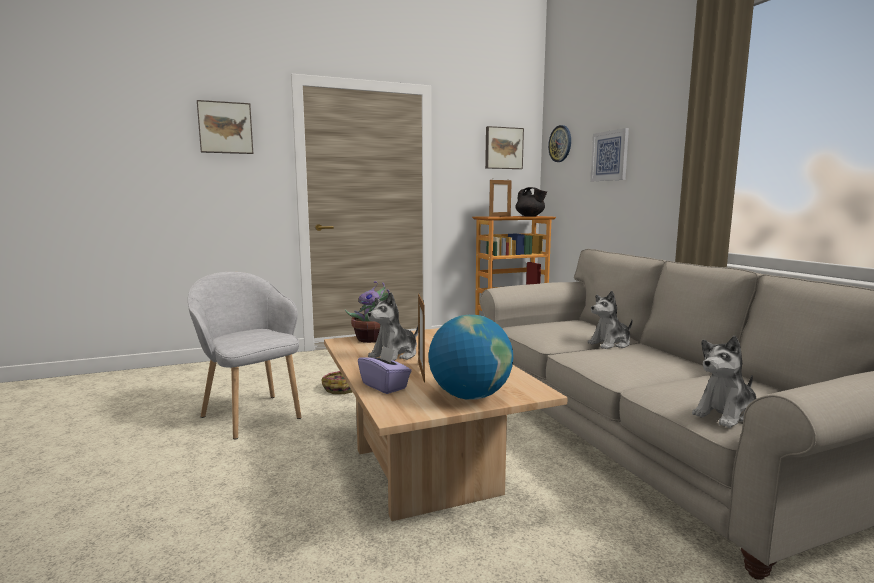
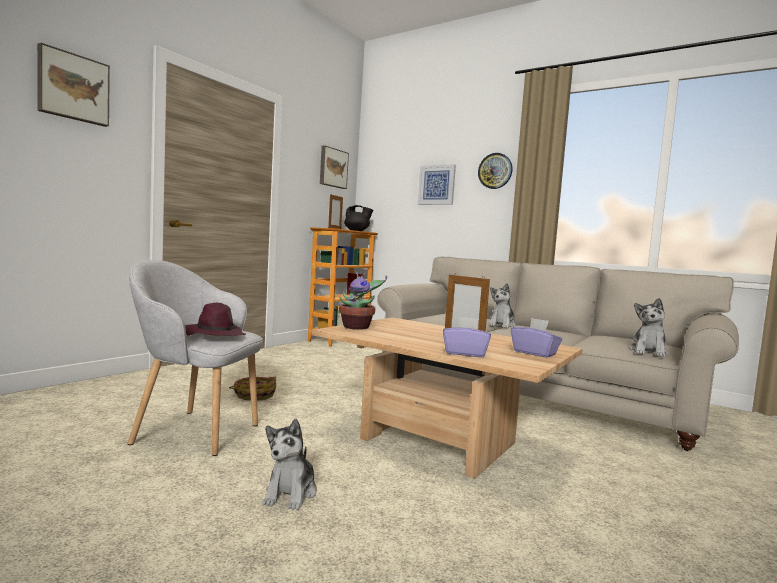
camera: 35 degrees left, 5 degrees down
(253, 337) = (214, 335): none -> purple hat
(395, 355) = (410, 335): plush toy -> plush toy (291, 493)
(469, 396) = (534, 353): globe -> purple tissue box
(560, 143) = (381, 171): wall clock -> wall clock (495, 171)

